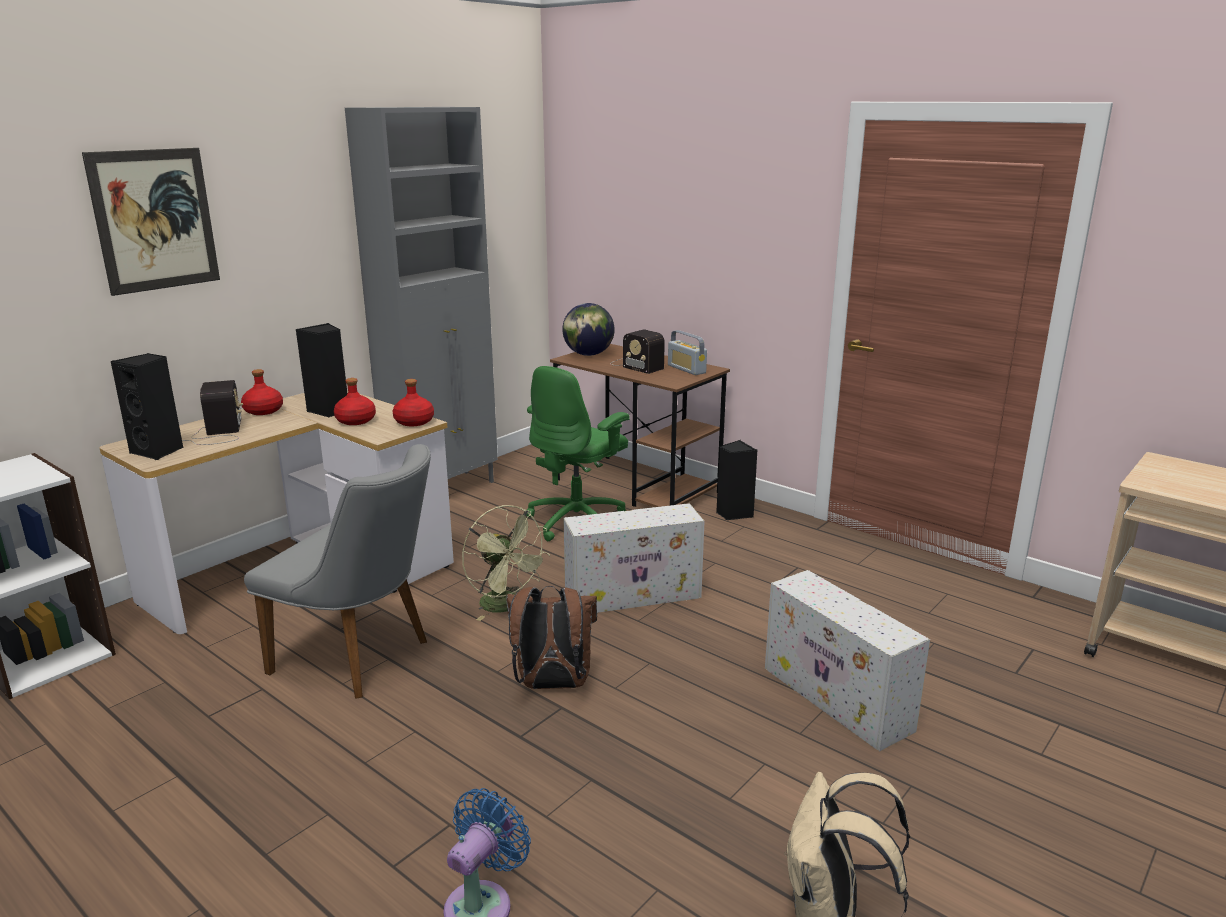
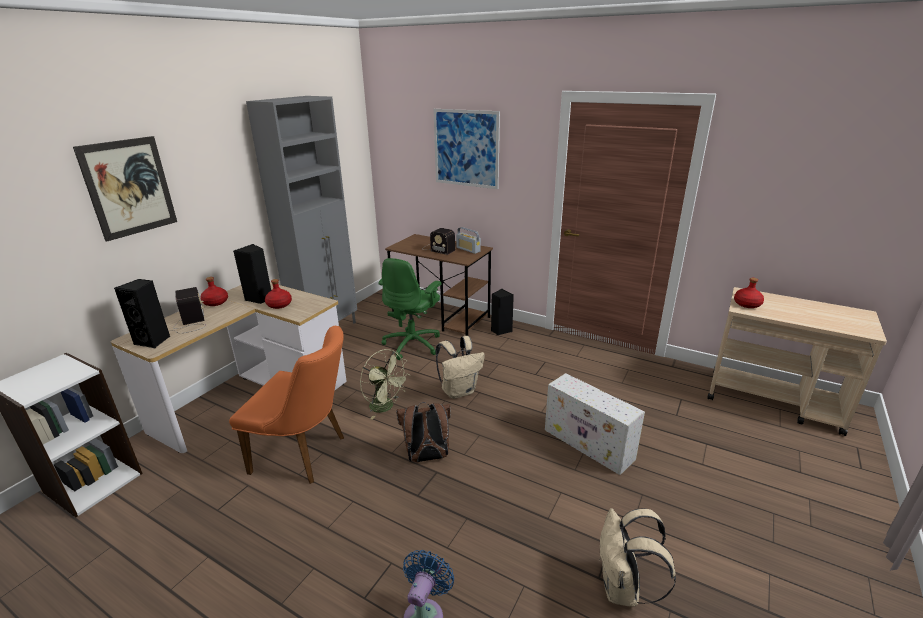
camera: 10 degrees left, 5 degrees up
(362, 658) = (307, 455): grey chair -> orange chair
(414, 422) = (317, 302): red bottle -> red bottle (747, 304)
(588, 354) = (407, 243): globe -> none
(635, 595) = (459, 391): white storage box -> beige backpack
(694, 199) = (466, 148): none -> picture

